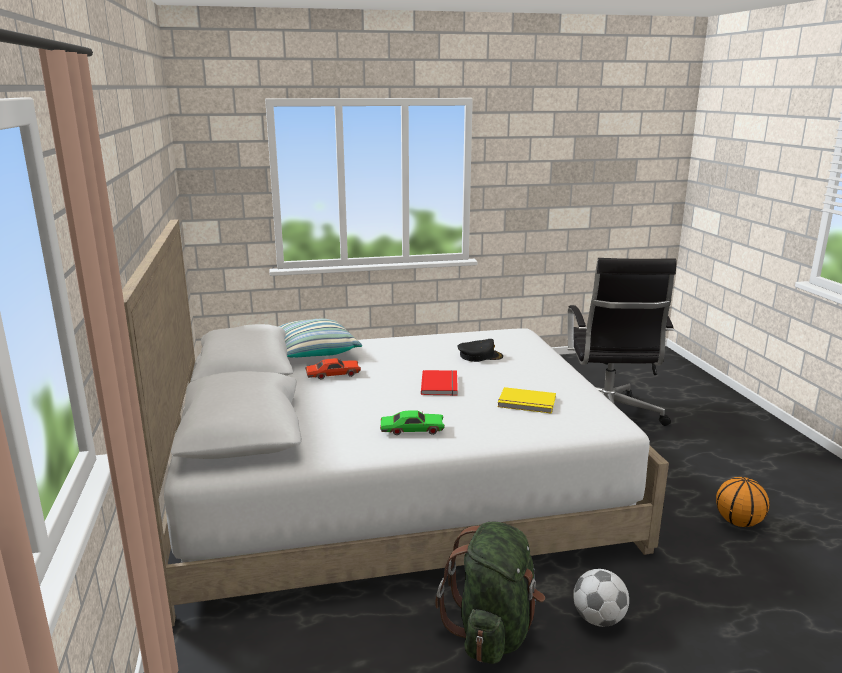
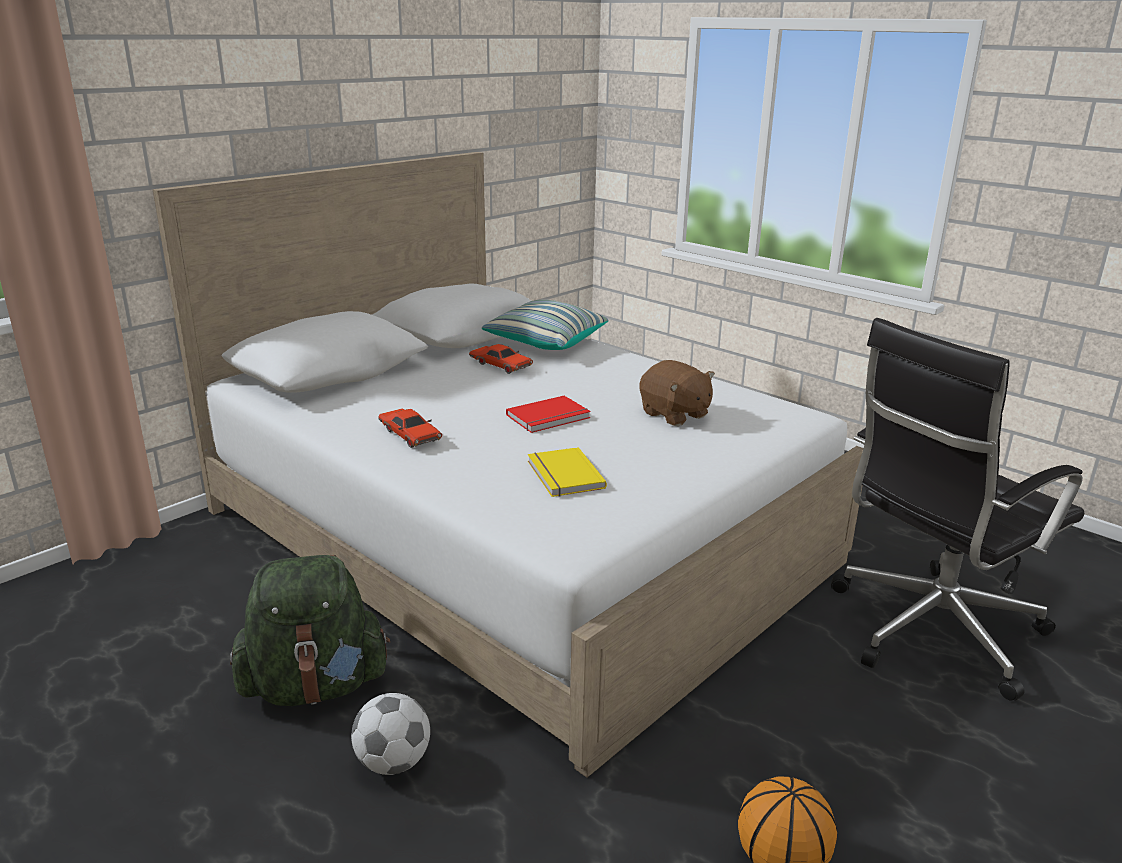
camera: 55 degrees right, 5 degrees up
(412, 430) = (409, 435): green toy car -> red toy car
(480, 356) = (674, 414): black cap -> brown plush toy

